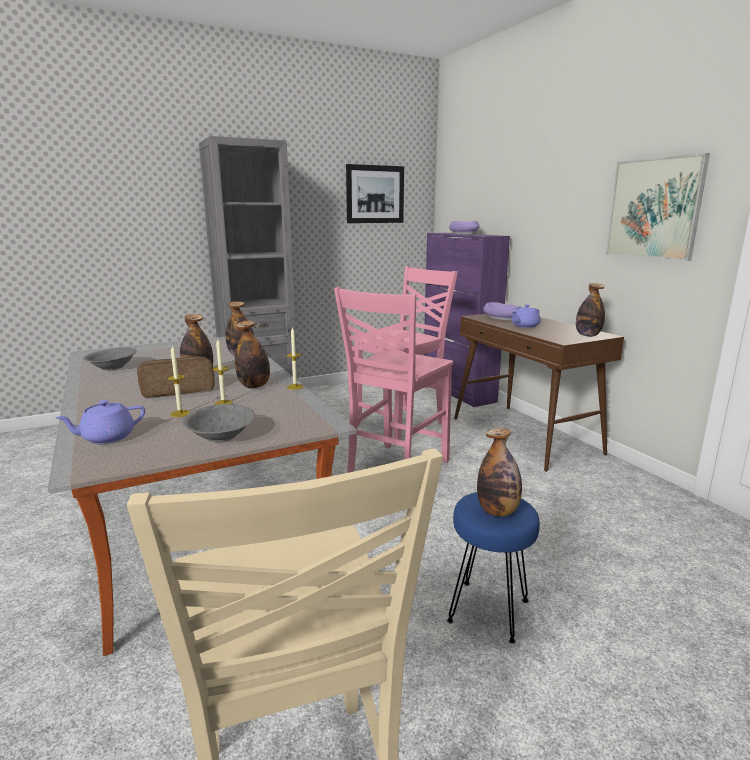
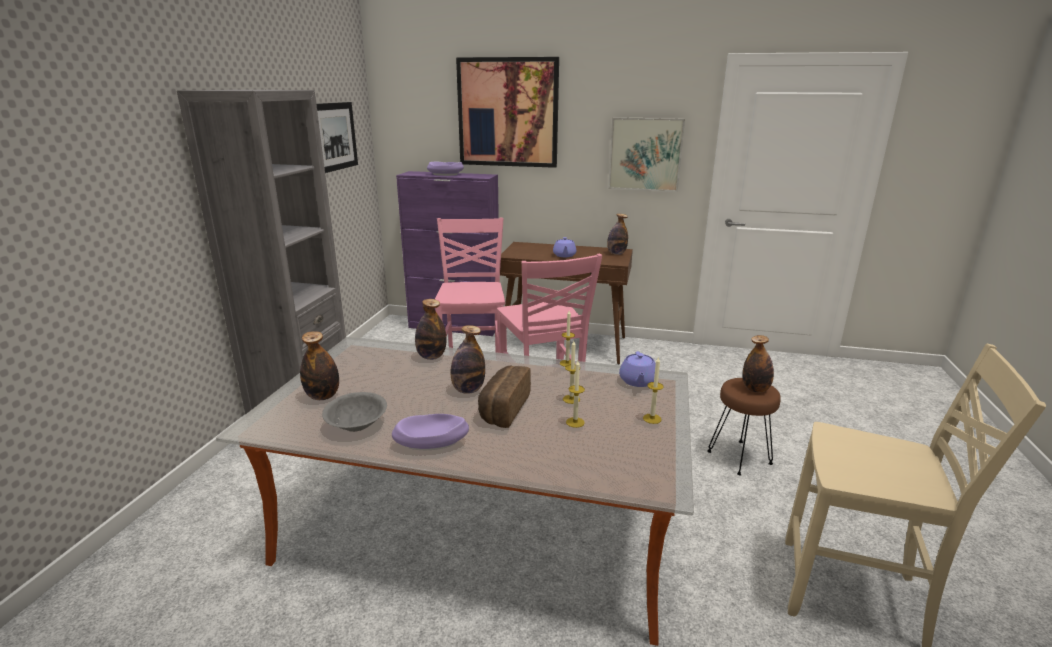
camera: 50 degrees left, 5 degrees up
(106, 437) = (599, 466): purple teapot -> purple teapot (638, 381)
(221, 436) = (652, 418): grey bowl -> candle
(254, 386) = (541, 376): bottle -> bottle (323, 396)
(488, 610) = (739, 457): blue stool -> brown stool
(502, 318) = (530, 251): purple bowl -> purple bowl (432, 443)
(524, 168) = (508, 113): none -> picture

